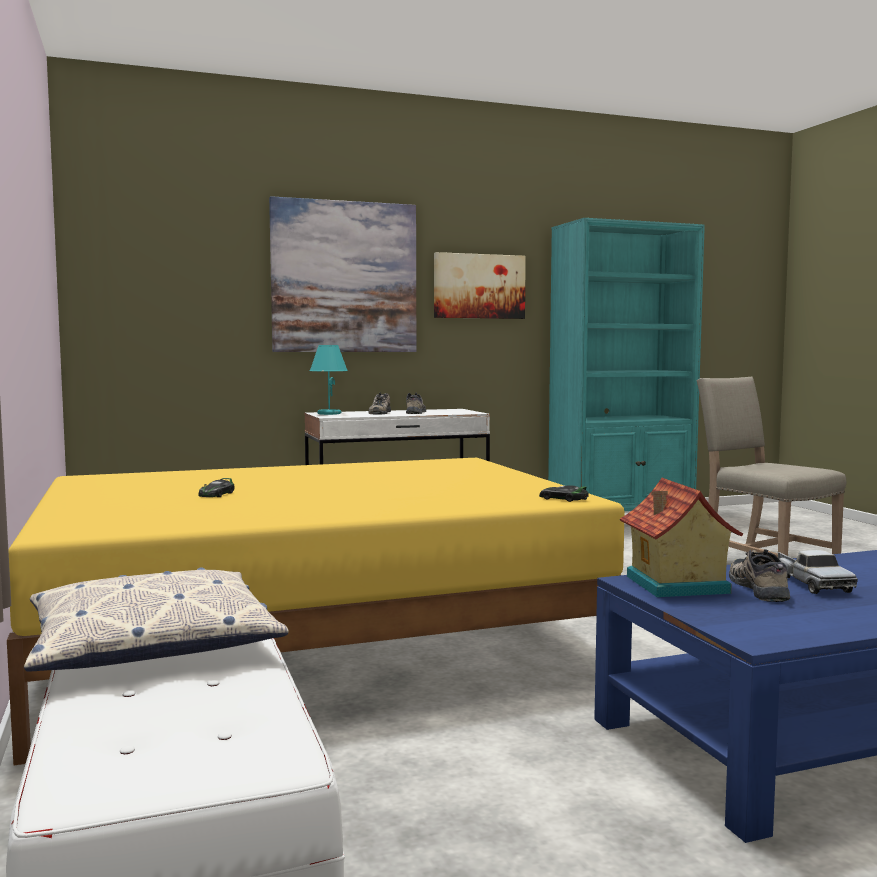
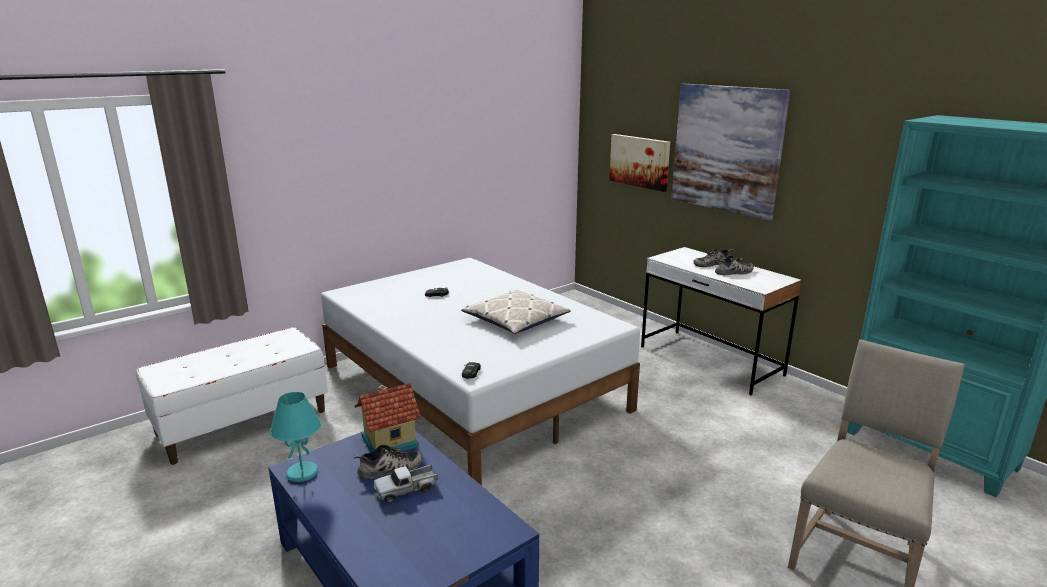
camera: 70 degrees right, 15 degrees up
(152, 643) = (270, 345): pillow -> pillow (515, 320)
(314, 644) = (473, 387): yellow bed -> white bed
(328, 413) = (681, 254): turquoise table lamp -> turquoise table lamp (303, 473)
(479, 286) = (841, 170): picture -> picture (639, 161)

